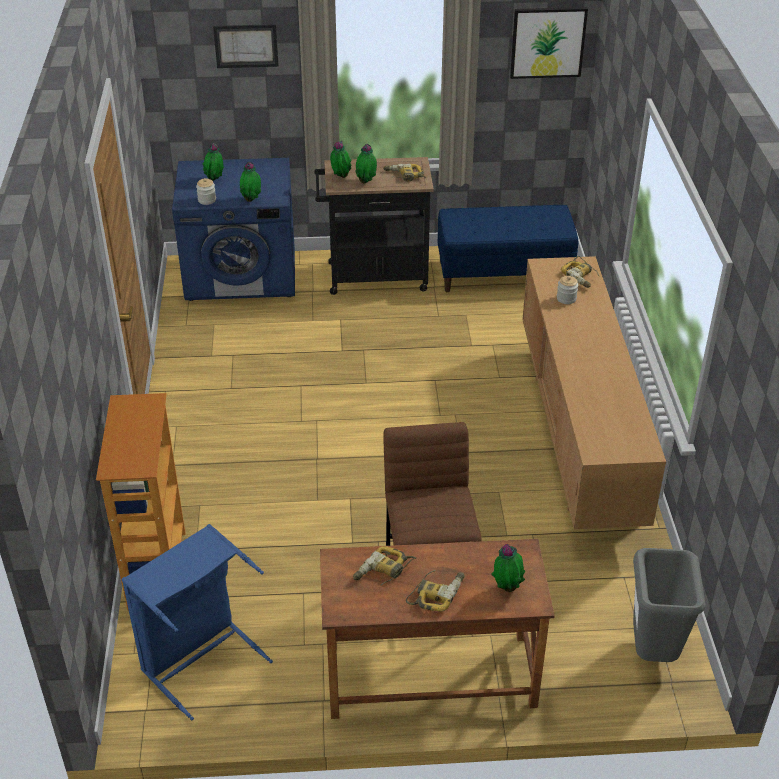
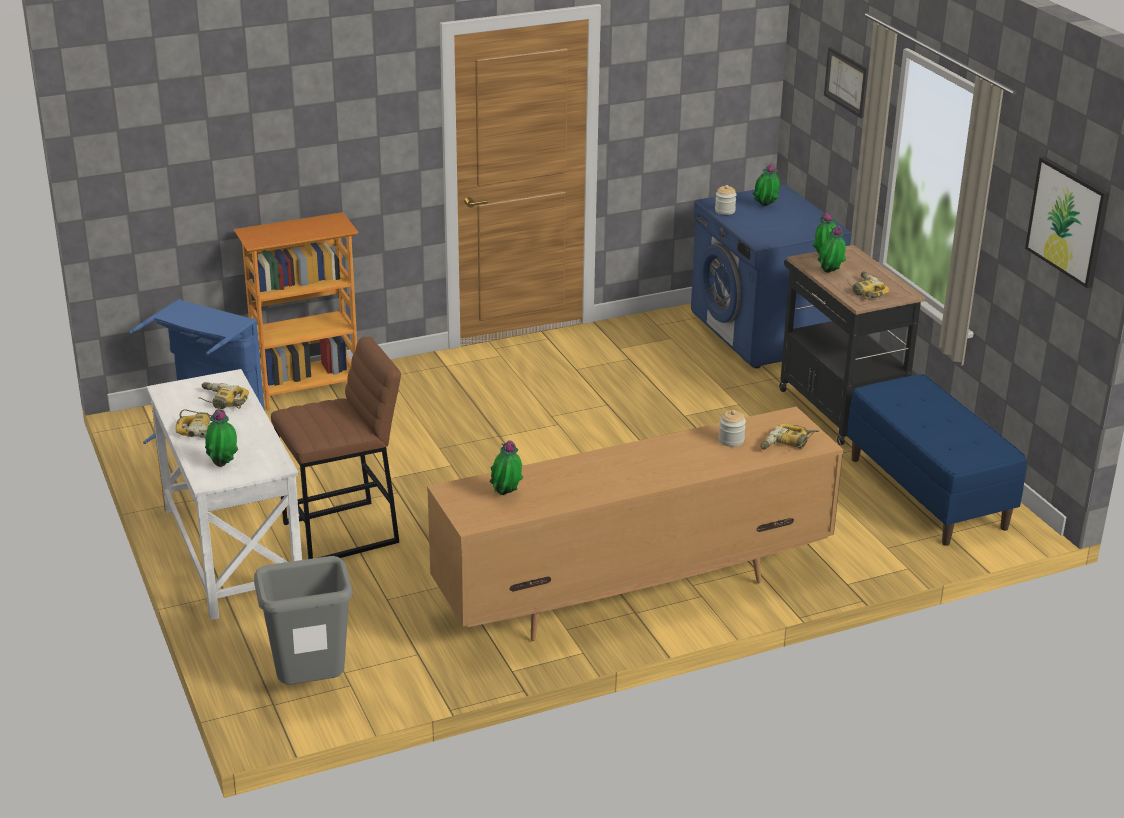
camera: 70 degrees right, 10 degrees down
(251, 200) = (746, 230): potted plant -> potted plant (506, 495)
(430, 676) = (231, 552): brown desk -> white desk

